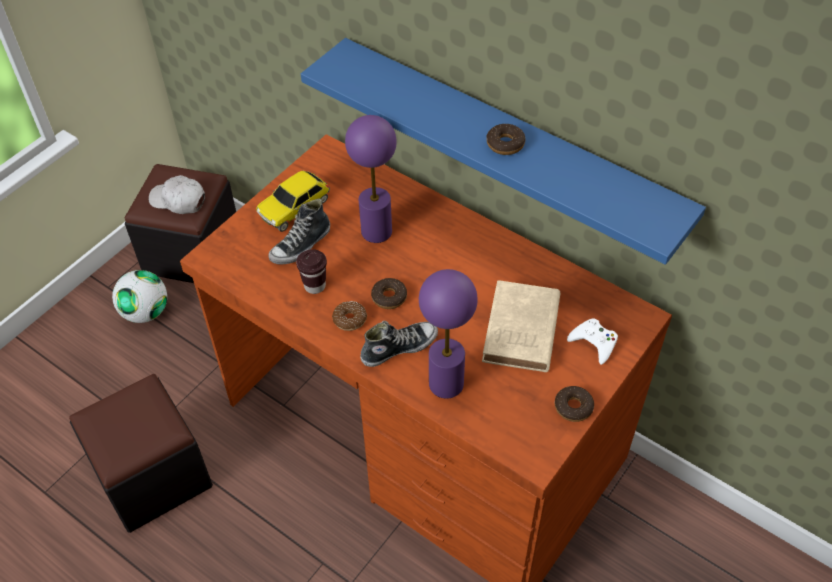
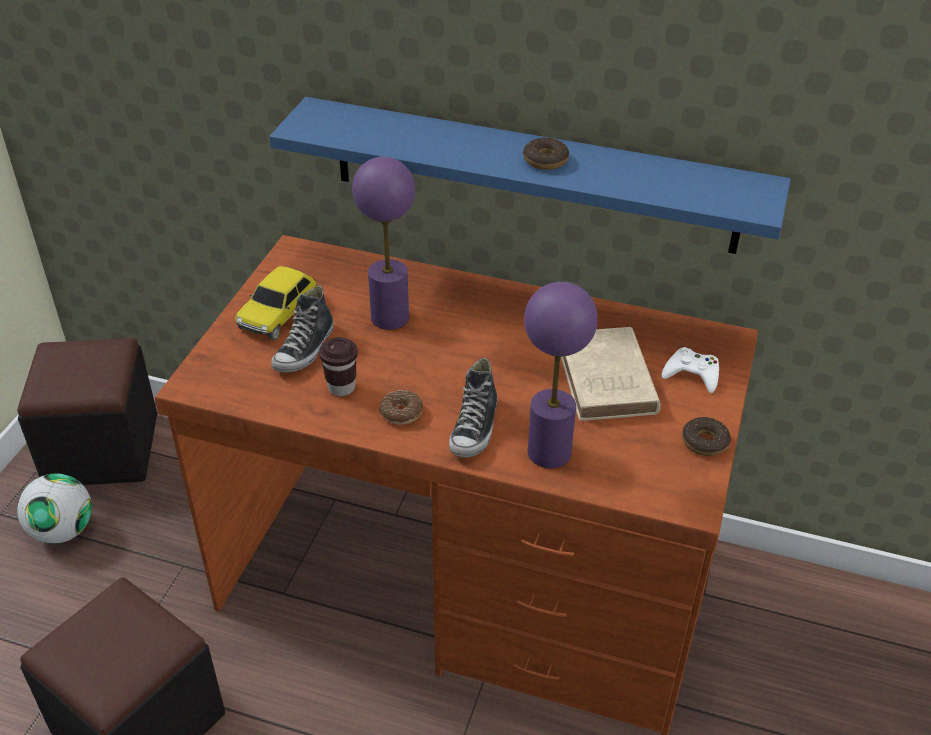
camera: 20 degrees left, 10 degrees down
(178, 201) = (85, 375): white cap -> none
(389, 297) = (437, 380): donut -> none
(399, 347) = (475, 428): shoe -> shoe turned 150 degrees clockwise

